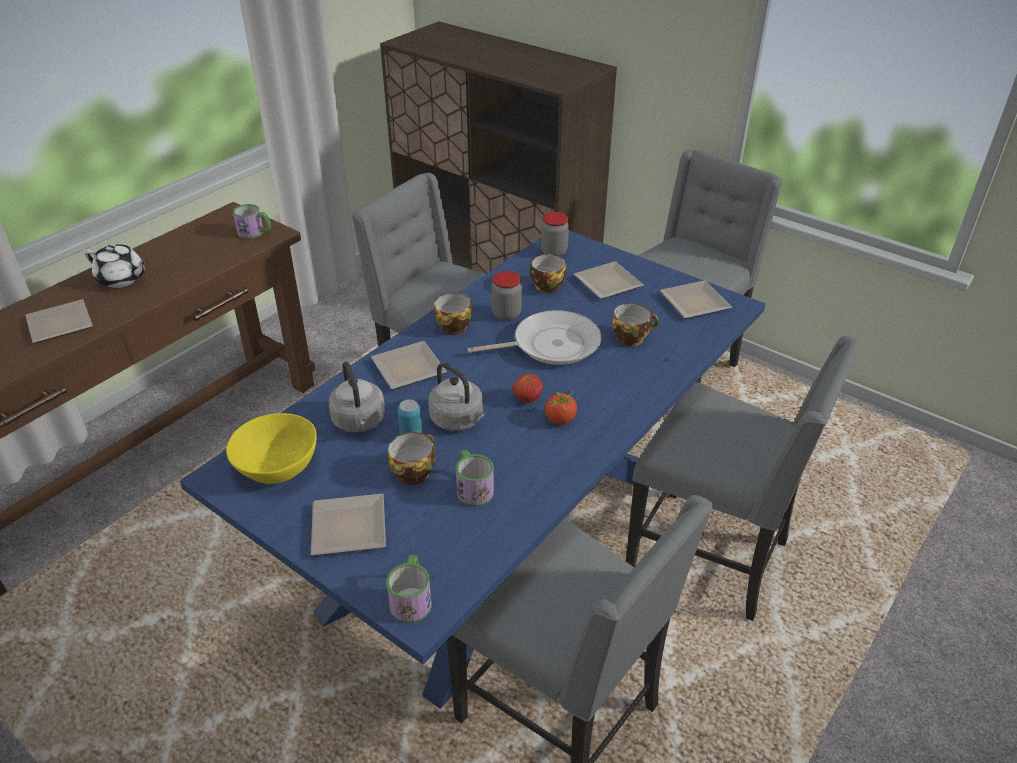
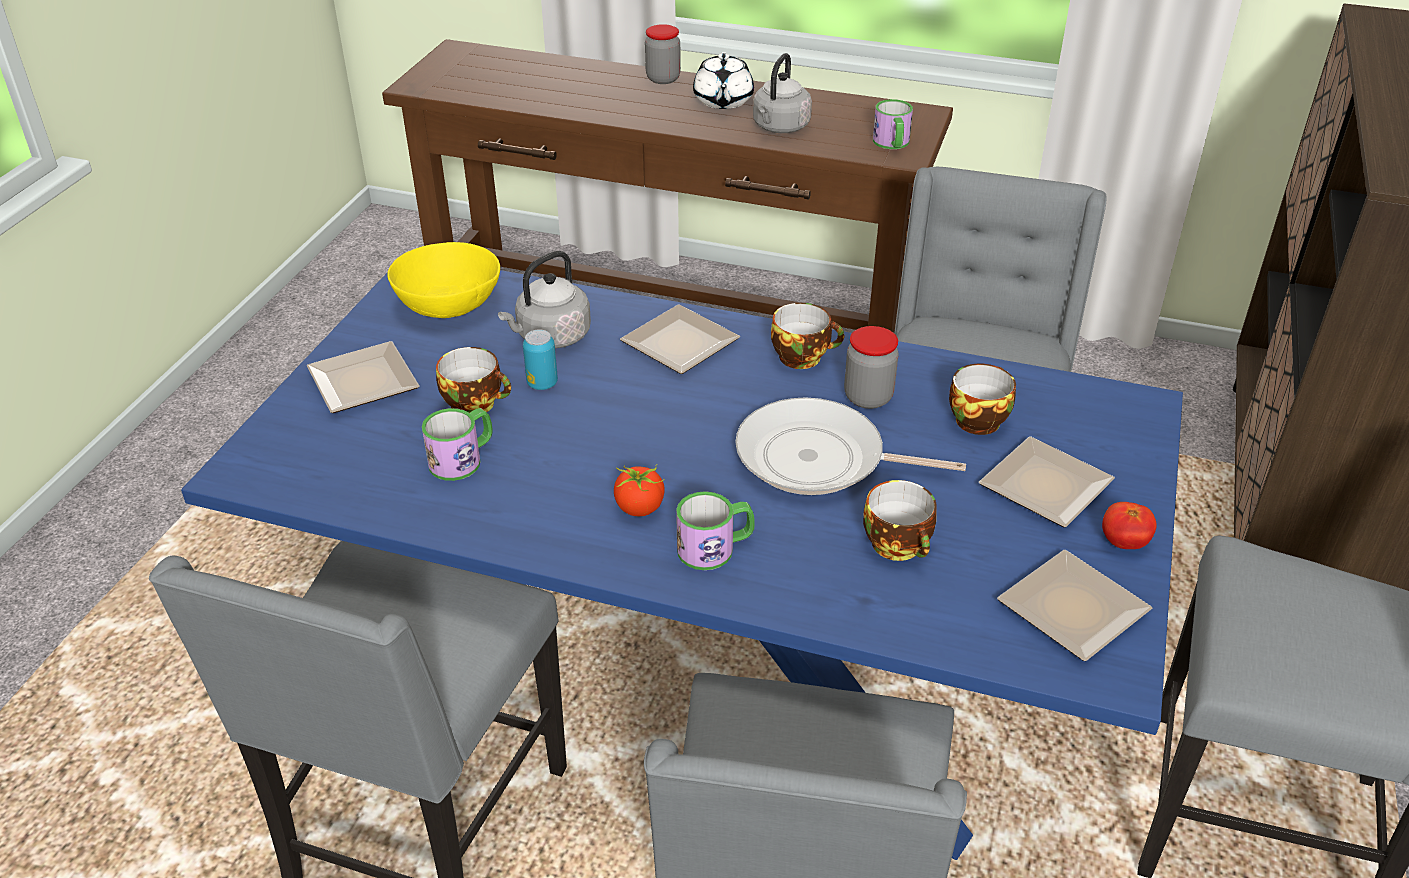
camera: 70 degrees right, 0 degrees up
(58, 326) = (614, 100): plate -> none
(412, 598) = (262, 458): mug -> mug (715, 548)
(459, 420) = (592, 414): grey kettle -> grey kettle (779, 127)
(527, 399) = (670, 465): tomato -> tomato (1124, 543)
(551, 344) = (819, 459): frying pan -> frying pan turned 135 degrees clockwise
(554, 252) = (1091, 405): jar -> jar (663, 78)

